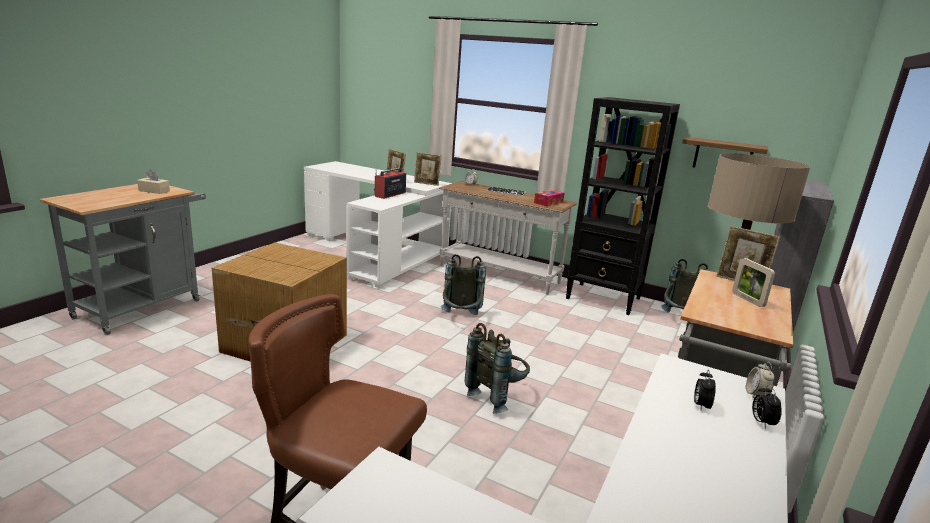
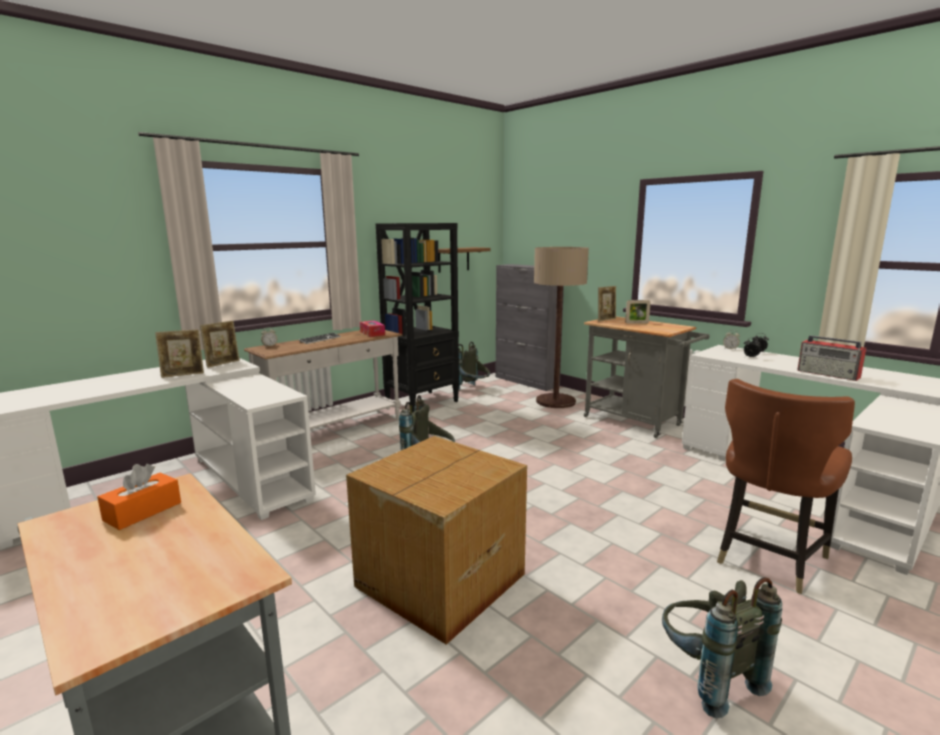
camera: 70 degrees left, 5 degrees down
(154, 191) = (143, 511): beige tissue box -> orange tissue box
(389, 194) = (232, 387): radio -> radio (829, 374)
(497, 396) = (576, 470): grey backpack -> grey backpack (706, 677)

